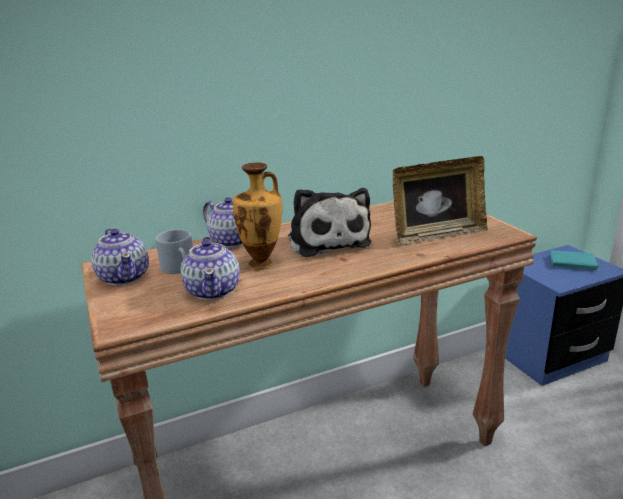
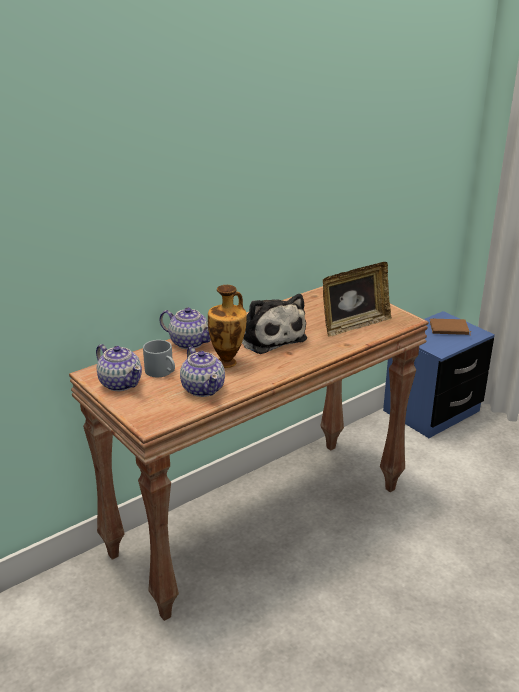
camera: 15 degrees left, 5 degrees up
(572, 263) = (449, 330): turquoise book -> brown book

